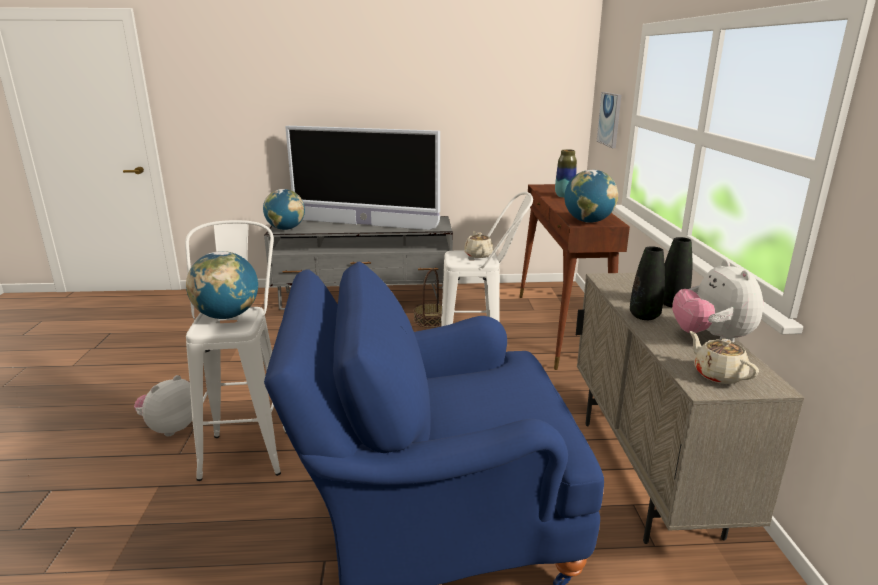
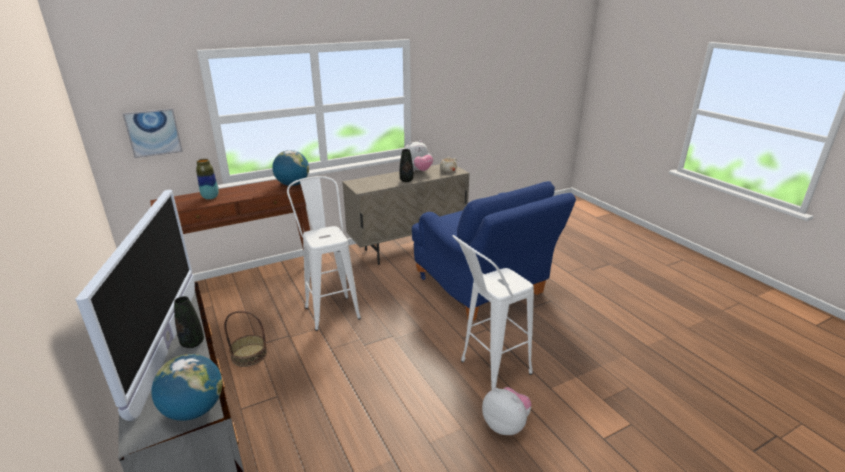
camera: 115 degrees left, 5 degrees up
(170, 428) = (505, 425): plush toy -> plush toy turned 150 degrees counterclockwise
(227, 316) = (498, 283): globe -> none
(478, 255) = (317, 234): beige teapot -> none
(672, 304) = (386, 177): black vase -> black vase (192, 343)

